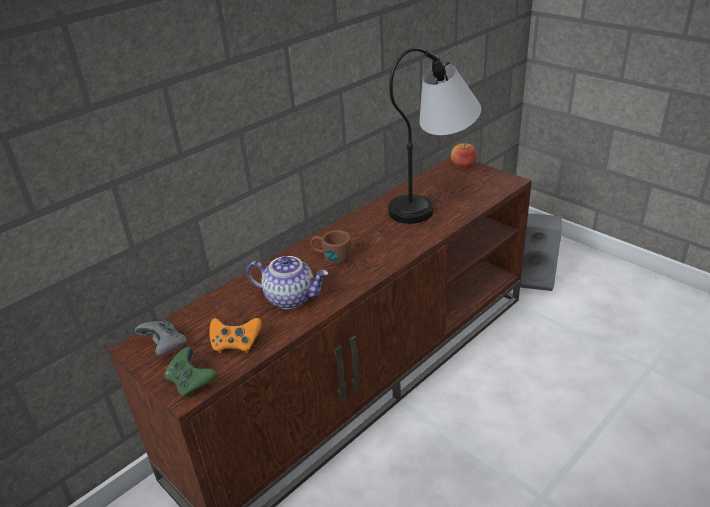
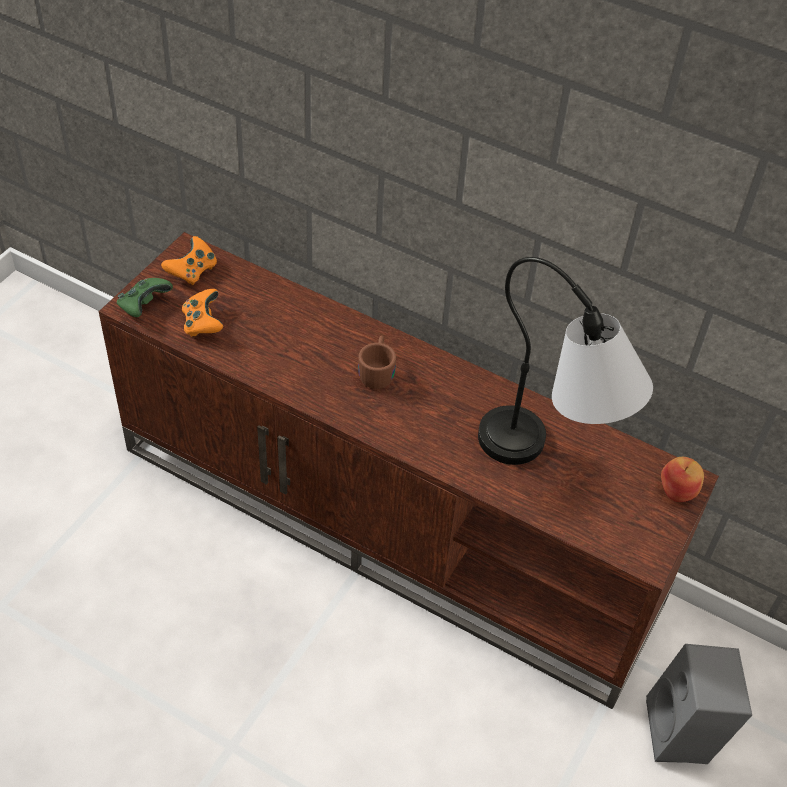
camera: 70 degrees right, 15 degrees up
(165, 347) = (192, 271): grey game controller -> orange game controller
(291, 298) = (288, 350): teapot -> none

